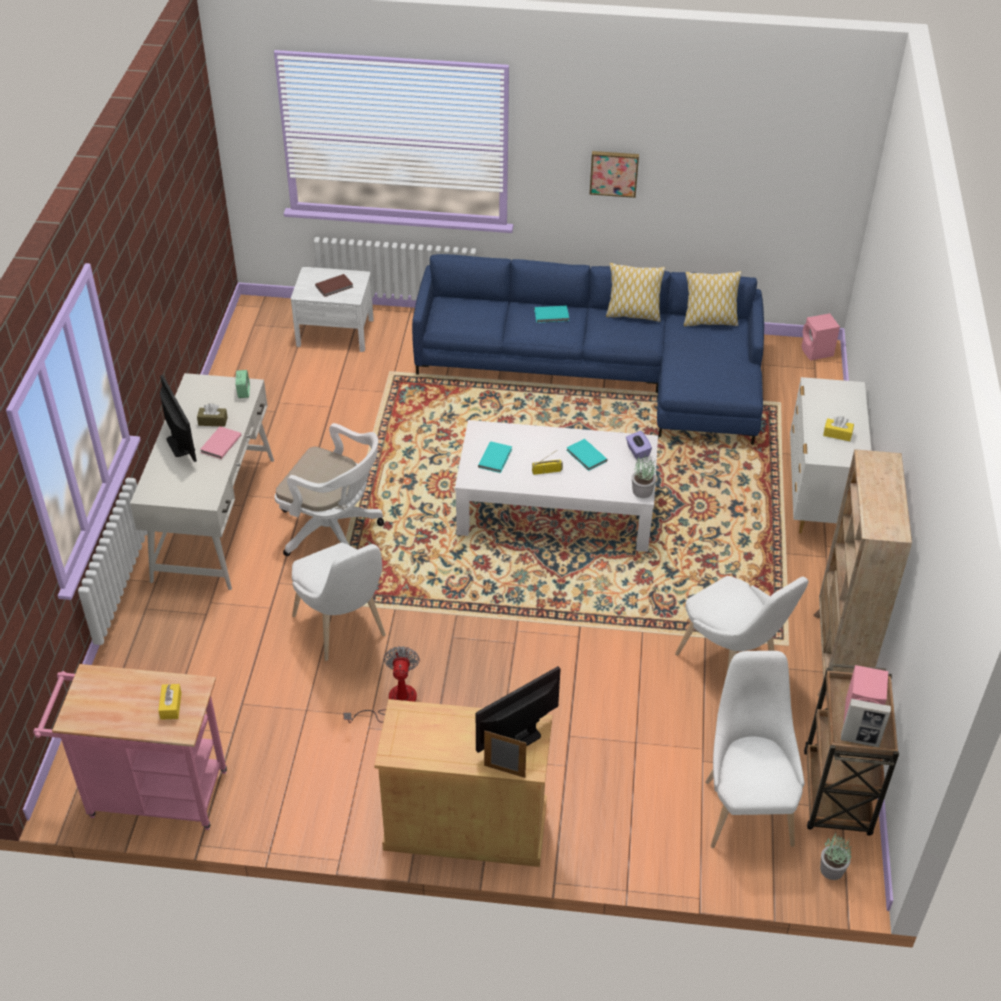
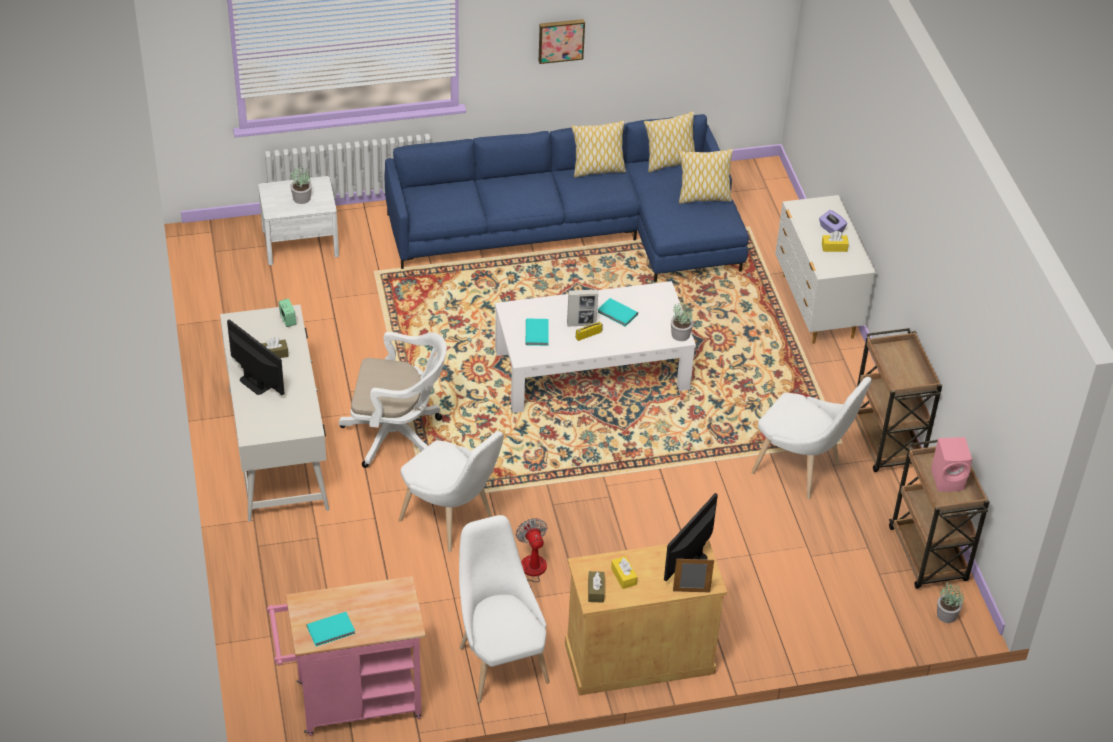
camera: 20 degrees left, 0 degrees up
(171, 706) = (387, 609): yellow tissue box -> yellow tissue box (623, 576)
(219, 444) = (293, 374): pink book -> none
(335, 287) = (302, 198): brown book -> potted plant
(400, 743) = (596, 591): none -> brown tissue box
(552, 315) = (524, 186): turquoise book -> turquoise book (331, 630)
(637, 451) = (660, 299): purple tissue box -> purple tissue box (831, 229)
(729, 360) = (703, 197): none -> pillow
(745, 806) = (860, 583): white chair -> white chair (500, 660)
(817, 352) = (763, 171): pink speaker -> none
(838, 657) = (886, 443): beige bookcase -> brown cart
(860, 740) = (954, 499): picture frame -> picture frame (581, 324)

